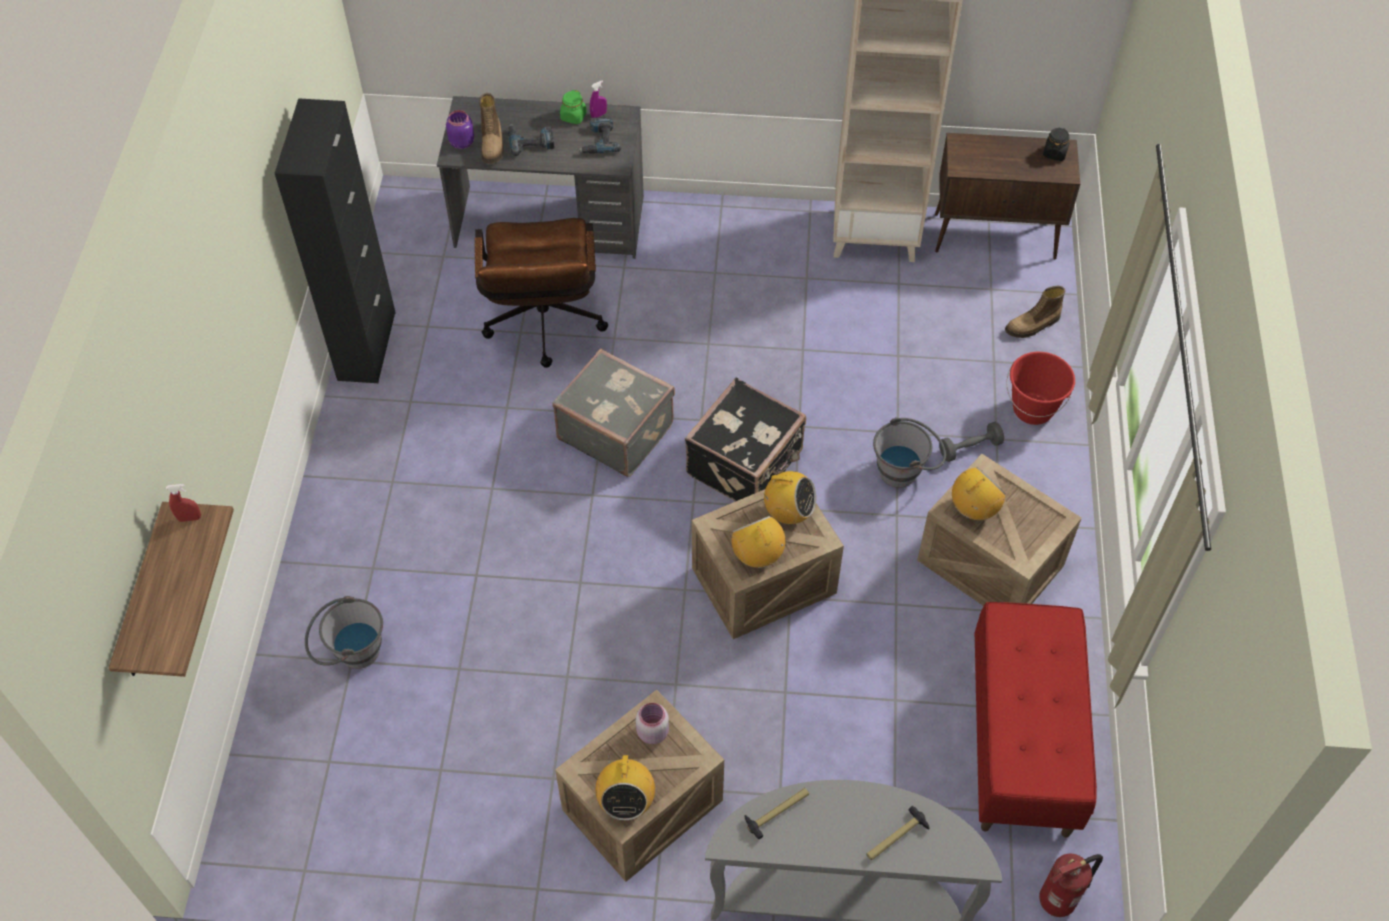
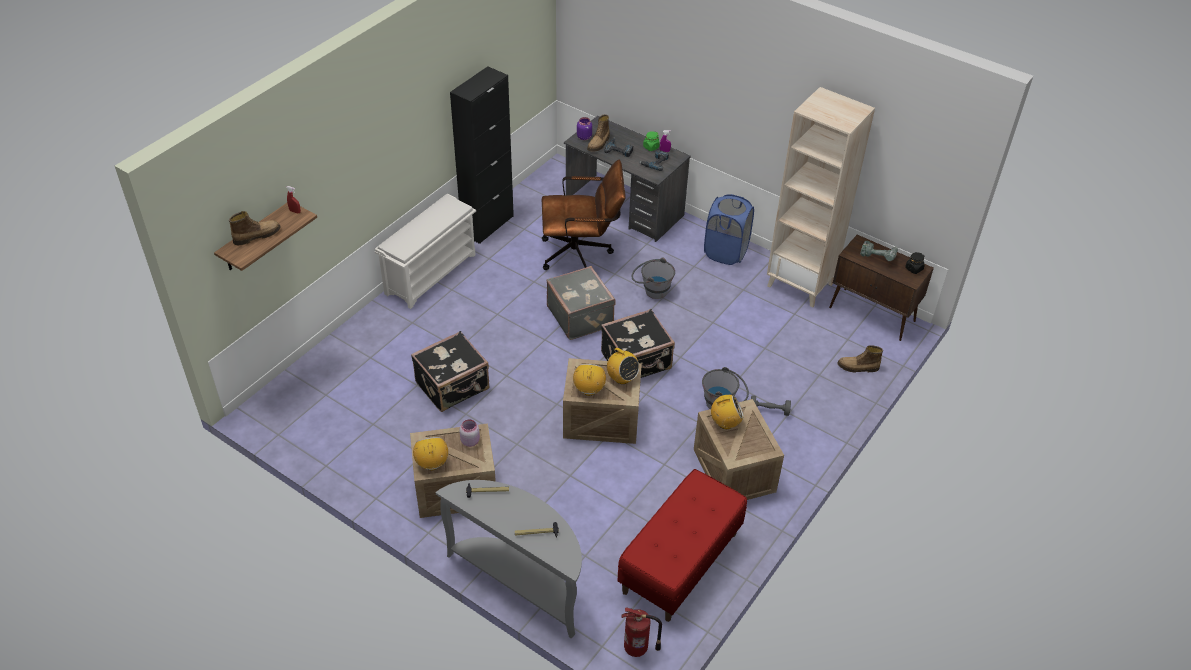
camera: 30 degrees right, 10 degrees down
(160, 597) = (257, 235): none -> boot
(339, 470) = (431, 273): none -> white shoe rack
(350, 652) = (372, 353): grey bucket -> grey bucket (651, 290)
(516, 642) = (453, 386): none -> black suitcase
(544, 328) = (582, 254): brown office chair -> brown office chair turned 120 degrees counterclockwise
(626, 801) = (432, 464): radio -> radio turned 135 degrees clockwise
(742, 230) = (726, 252): none -> blue laundry basket
(997, 154) = (878, 256): none -> power drill
(1033, 409) = (823, 408): red bucket -> none

